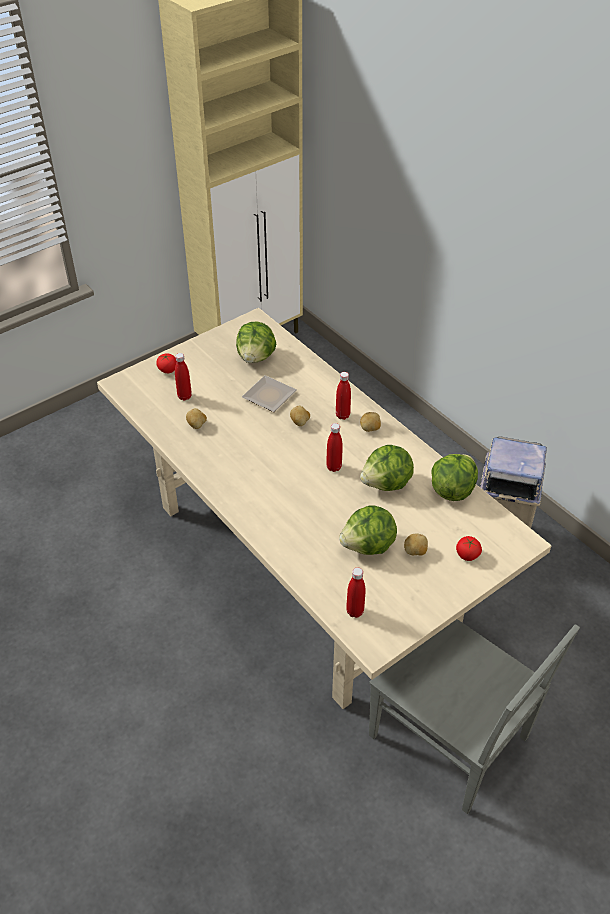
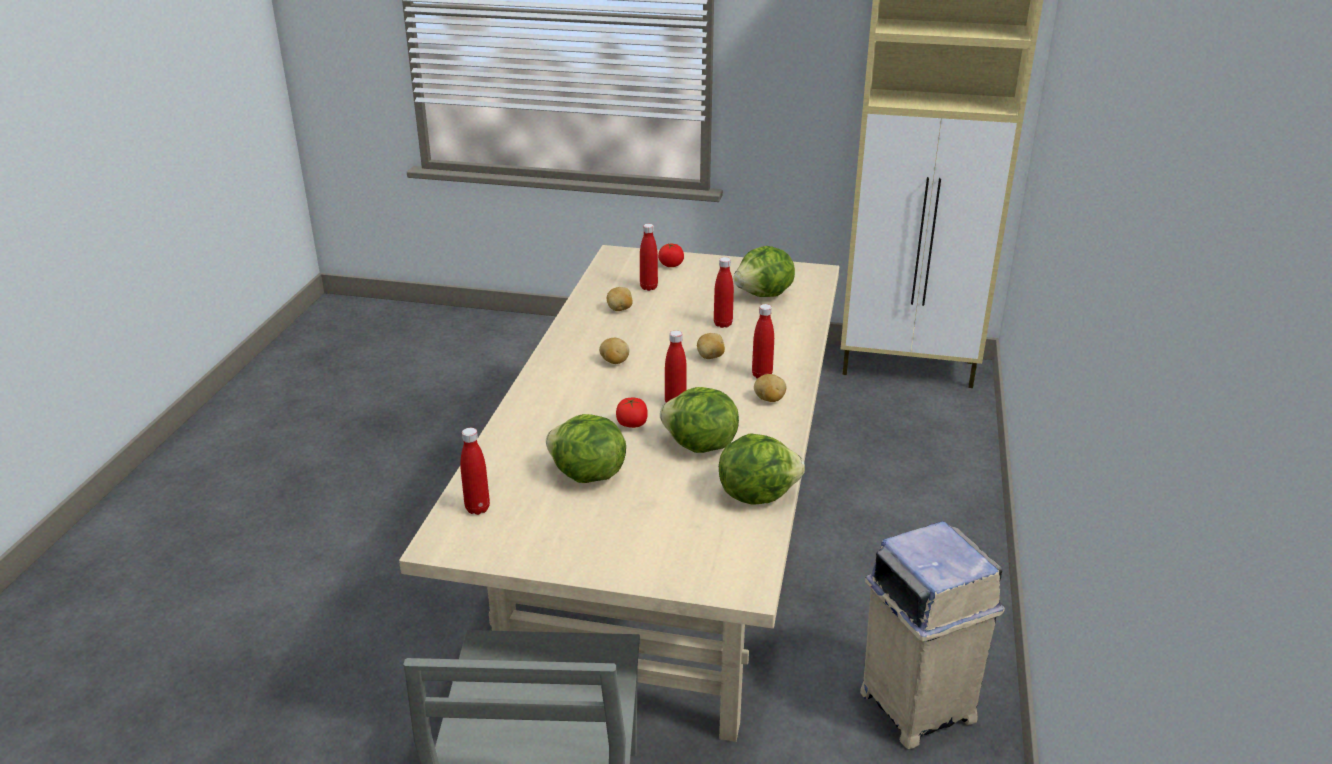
camera: 50 degrees right, 15 degrees down
(269, 394) = (723, 324): plate -> red bottle
(415, 551) = (619, 510): potato -> potato (614, 362)
(467, 555) = (664, 550): tomato -> tomato (632, 424)

